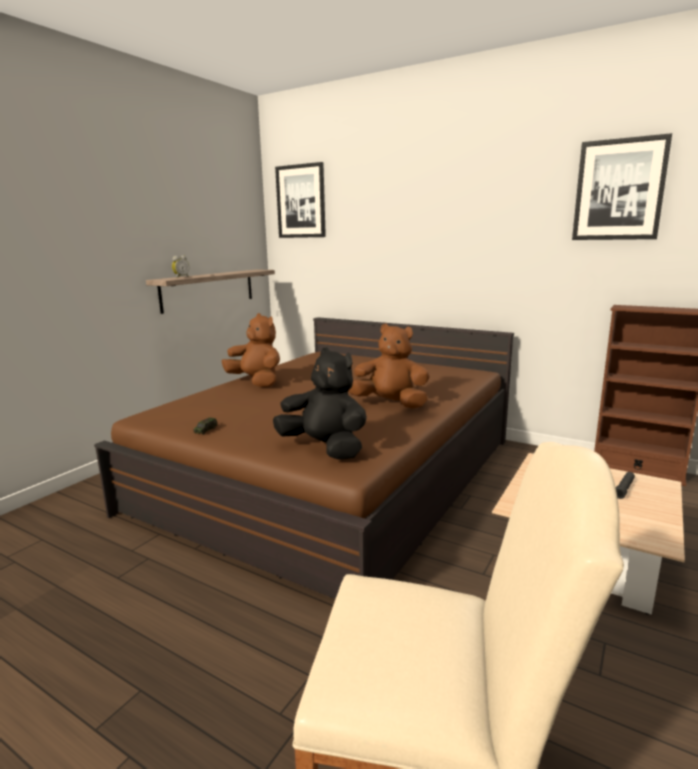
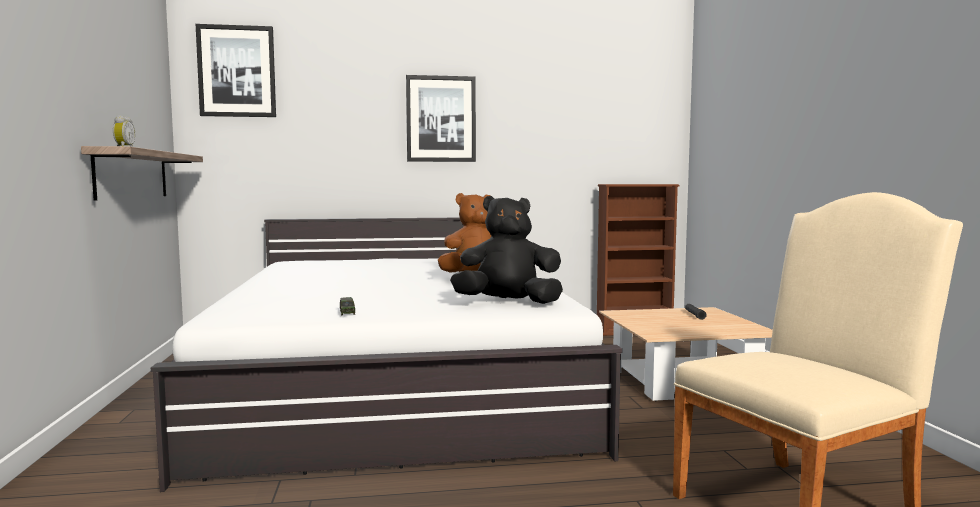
camera: 40 degrees left, 10 degrees down
(256, 382) = (283, 283): brown plush toy -> none
(335, 474) = (398, 384): brown bed -> white bed
(619, 190) = (591, 86): picture -> picture (441, 119)

